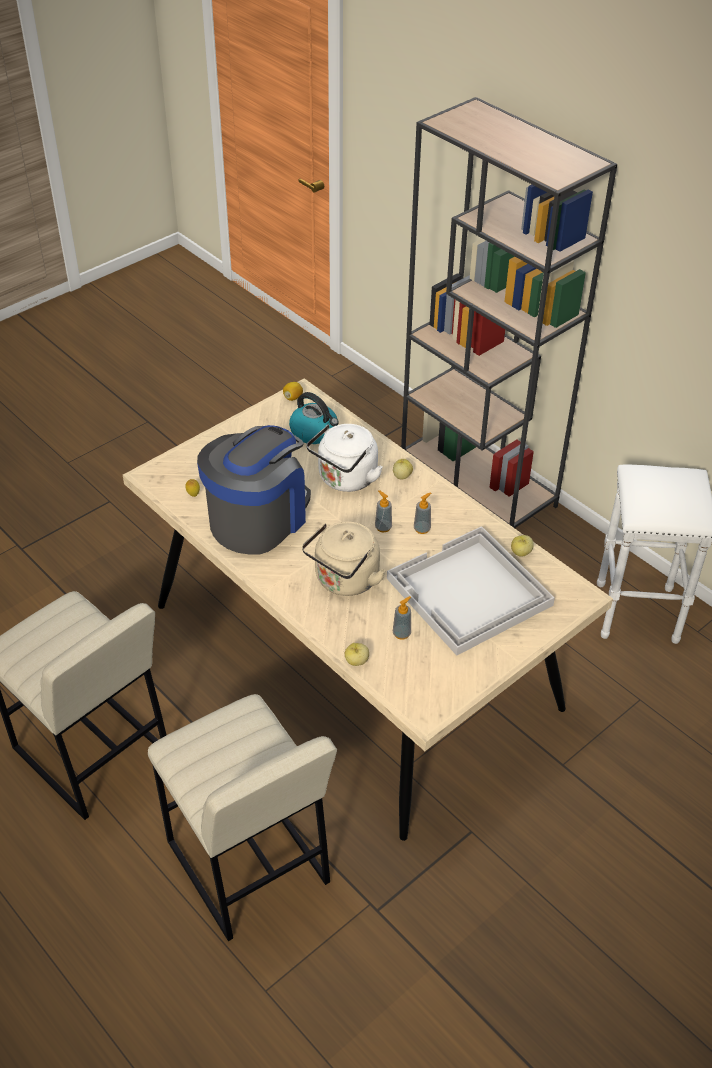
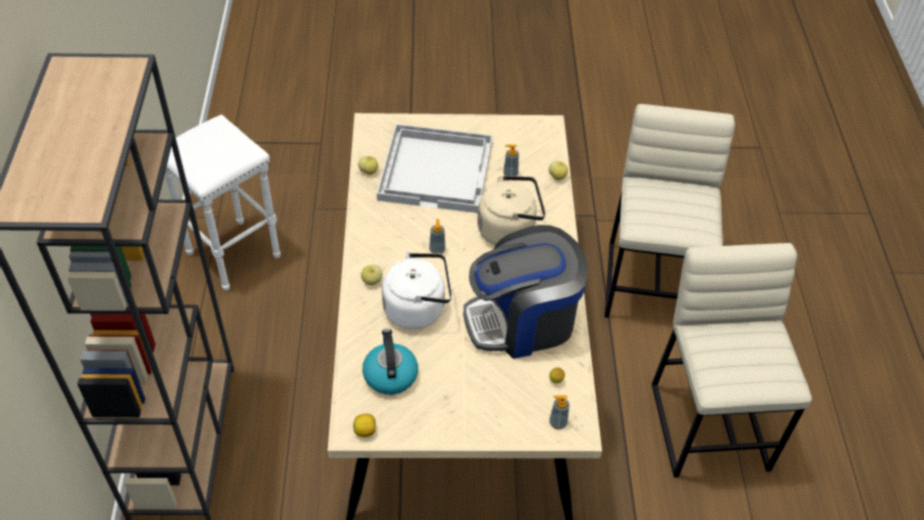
camera: 140 degrees left, 5 degrees up
(422, 529) = (411, 230): soap dispenser -> soap dispenser (557, 423)

